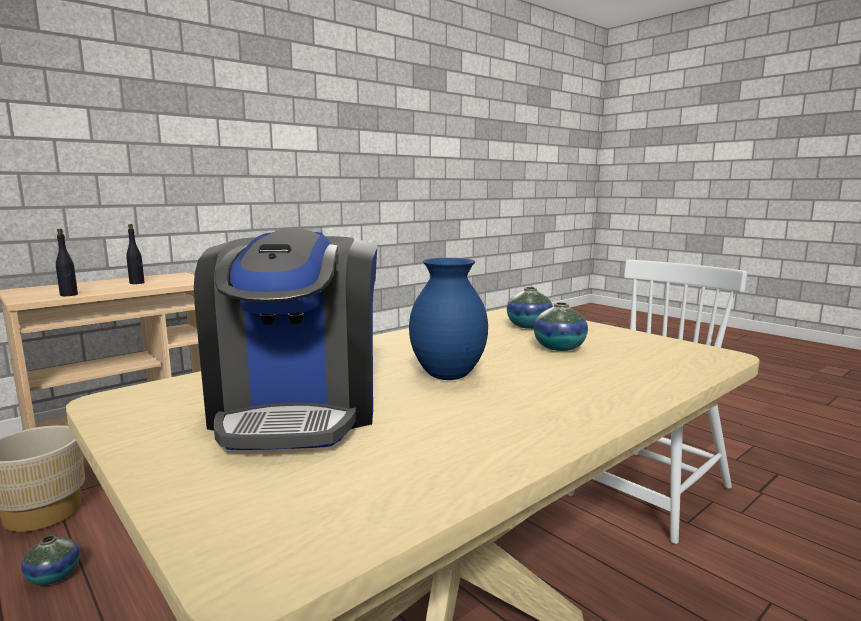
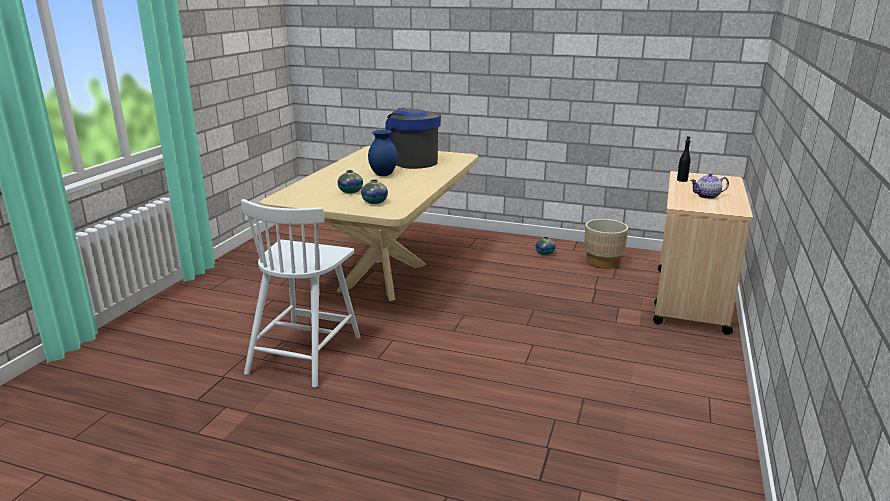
camera: 150 degrees right, 10 degrees up
(137, 283) = (707, 196): black bottle -> teapot

